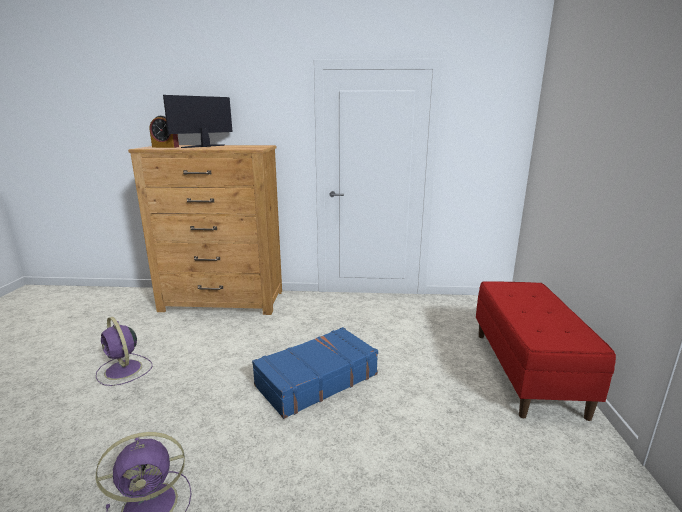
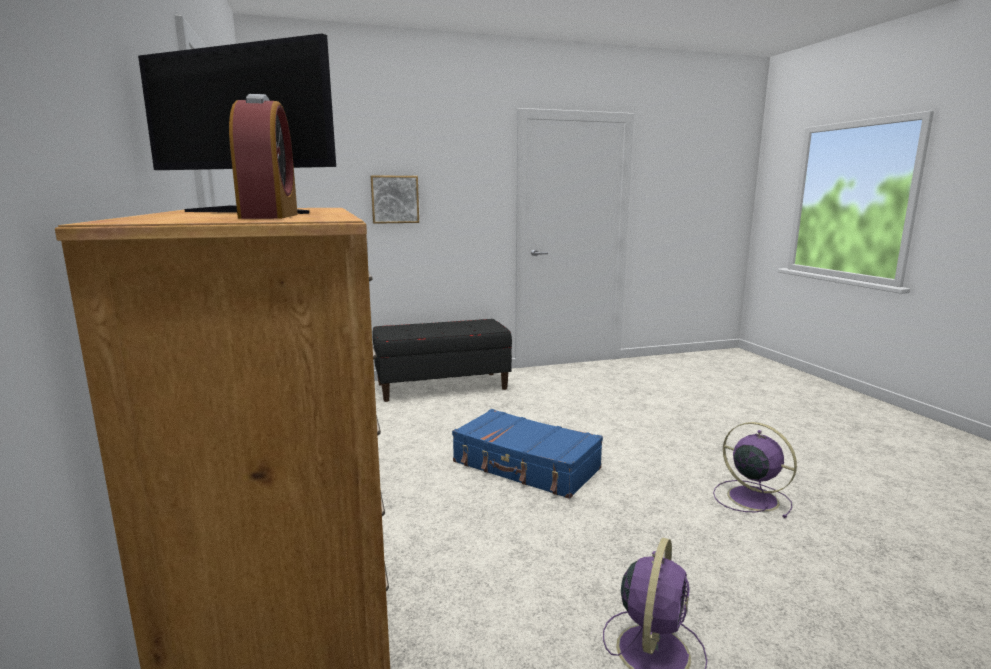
camera: 110 degrees left, 5 degrees down
(526, 371) = (442, 386): red bench -> black bench
(591, 156) = (394, 199): none -> picture

